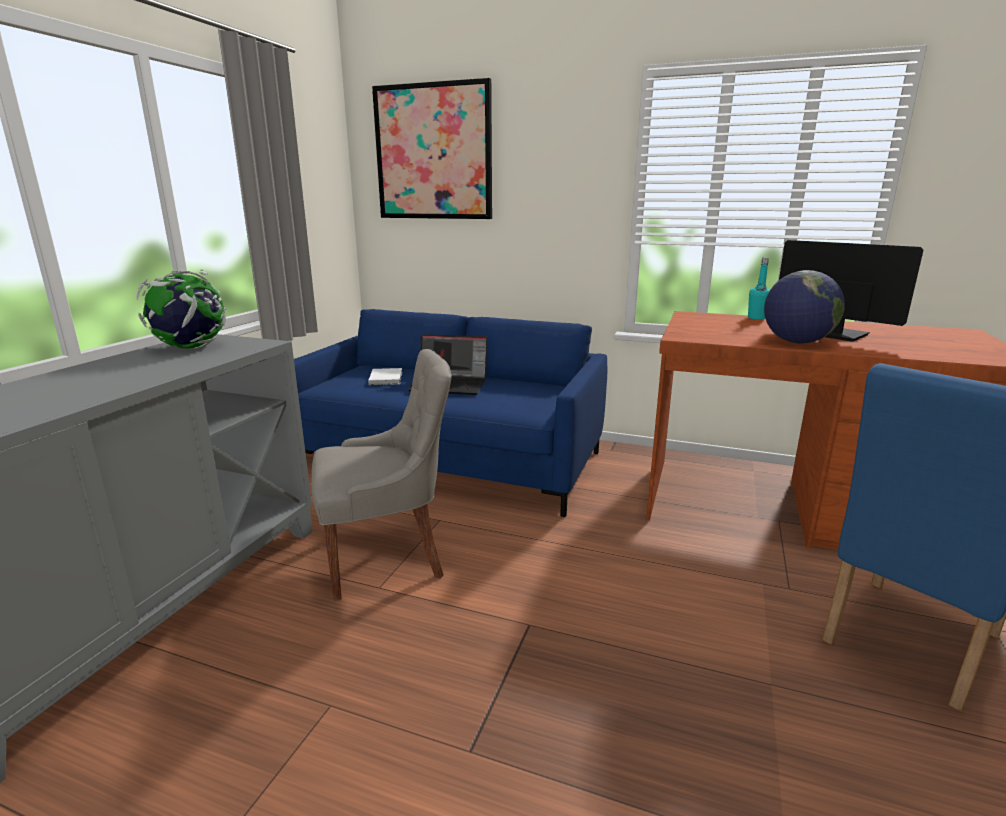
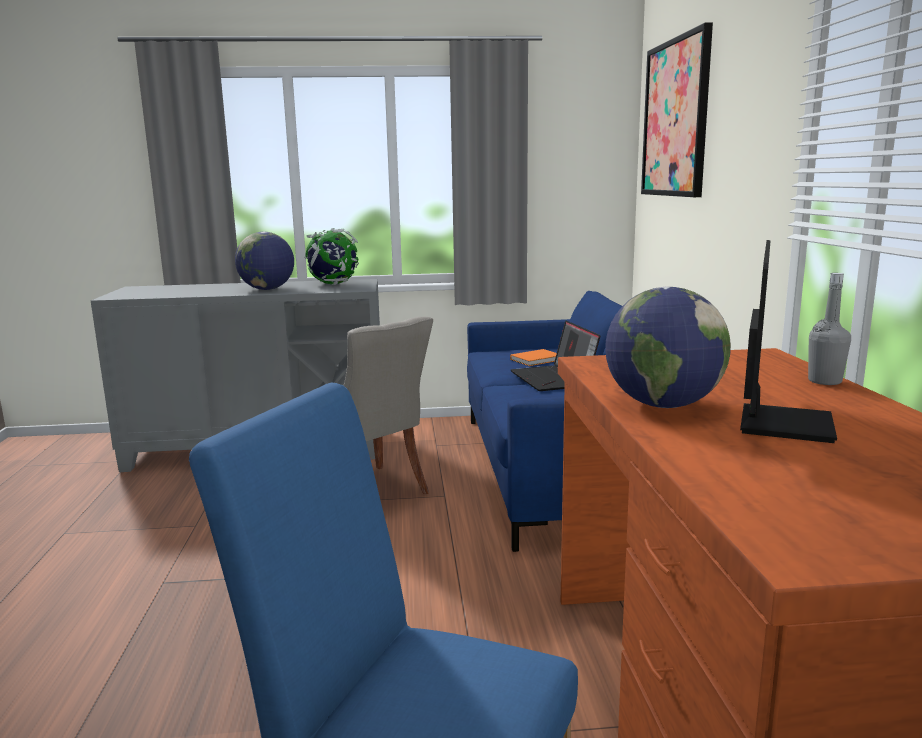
camera: 65 degrees right, 5 degrees down
(139, 373) = (267, 289): none -> globe
(386, 378) = (537, 359): white book -> orange book
(756, 318) = (824, 381): turquoise bottle -> grey bottle

